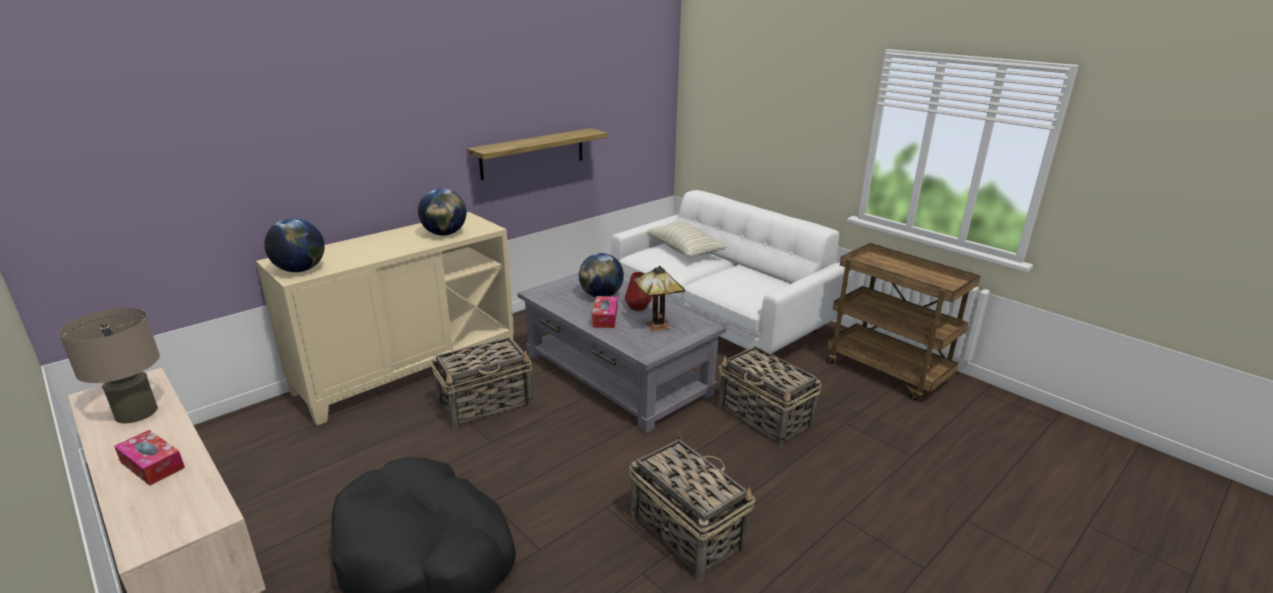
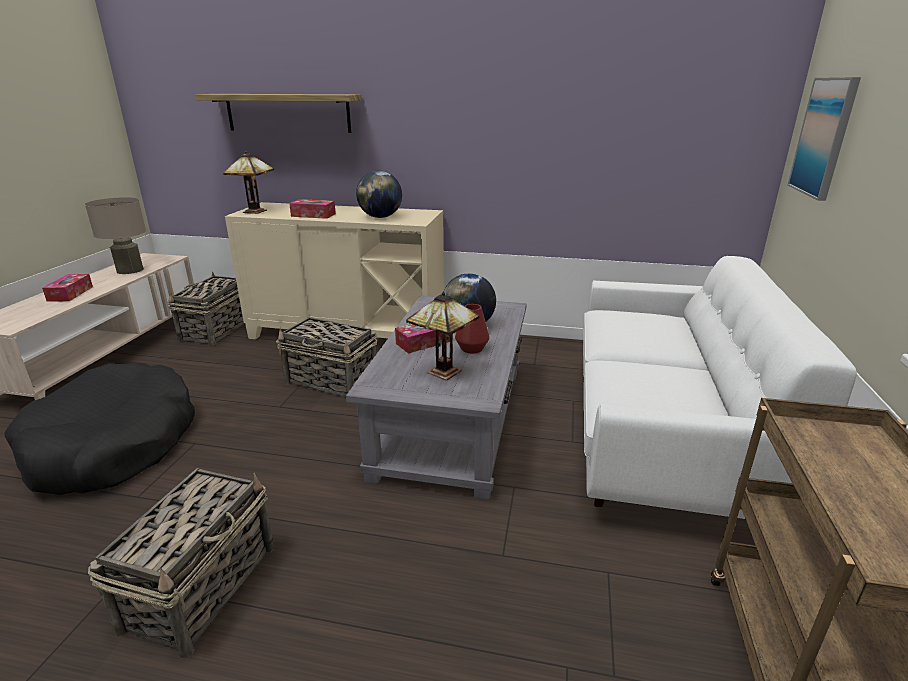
camera: 55 degrees right, 0 degrees up
(300, 270) = (256, 211): globe -> table lamp
(377, 253) = (313, 215): none -> tissue box
(533, 153) = (528, 164): shelf -> shelf (287, 112)
(684, 250) = (663, 327): pillow -> none
(720, 108) = (823, 137): none -> picture
(765, 417) = (487, 565): basket -> basket (216, 330)

